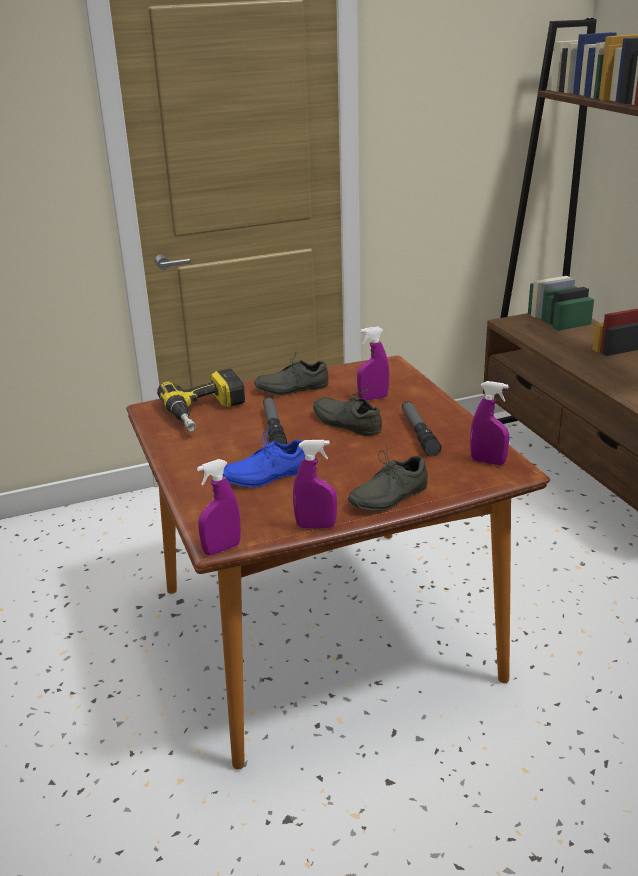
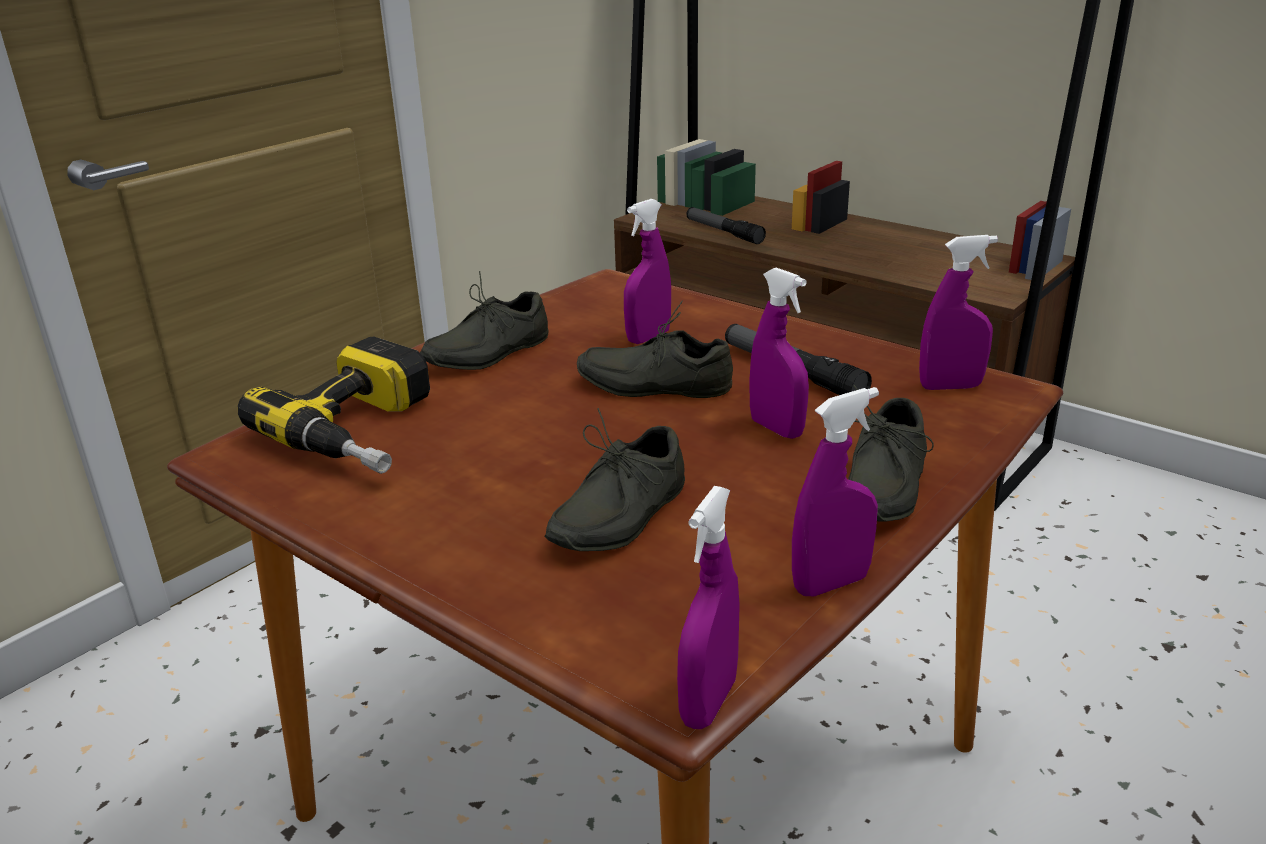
camera: 30 degrees left, 0 degrees up
(265, 474) = (614, 514): blue shoe -> grey shoe
(273, 428) = (533, 427): flashlight -> flashlight (723, 232)
(376, 458) = (776, 428): none -> purple spray bottle

